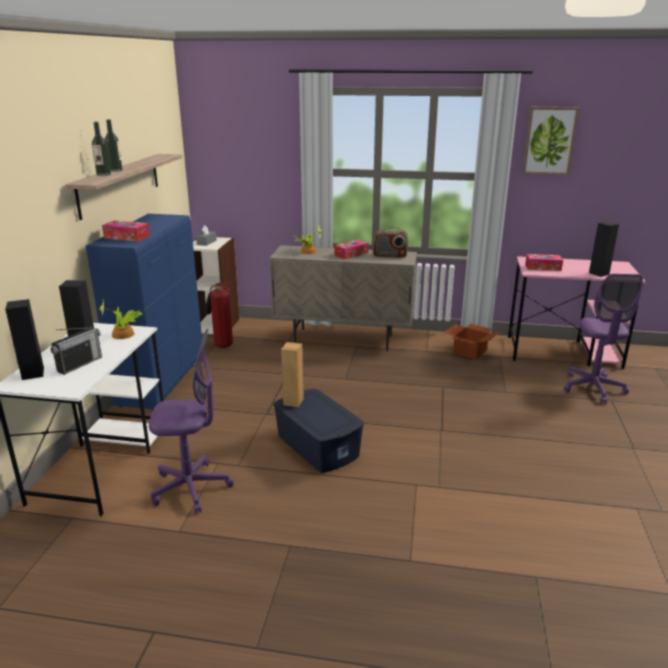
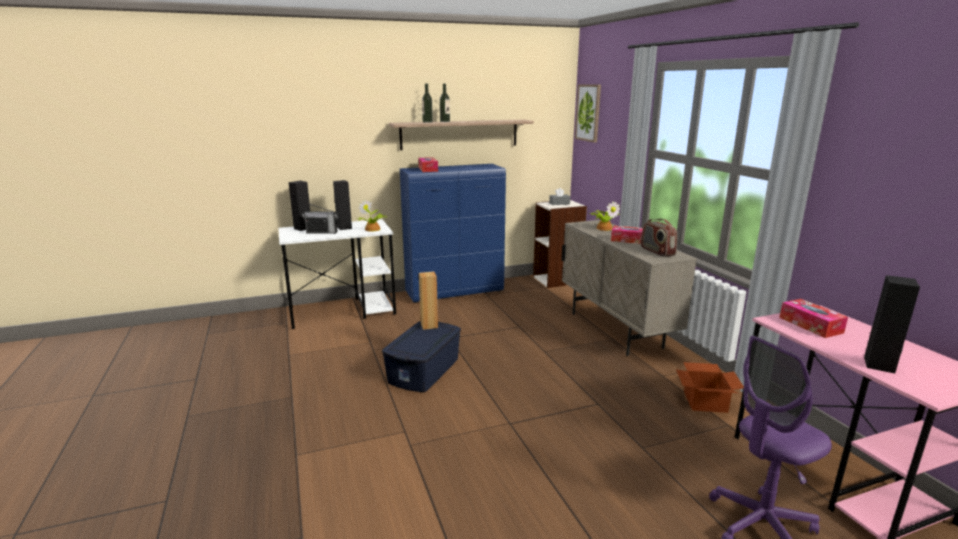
camera: 60 degrees right, 5 degrees down
(191, 488) = (335, 343): purple office chair -> none
(221, 345) = (529, 291): fire extinguisher -> none
(549, 141) = (890, 135): picture -> picture (588, 113)

